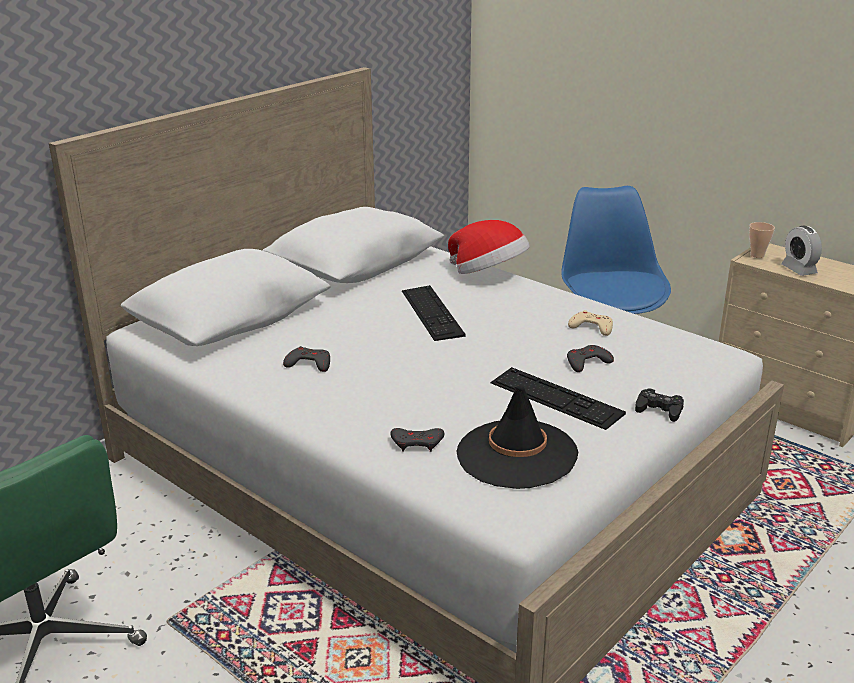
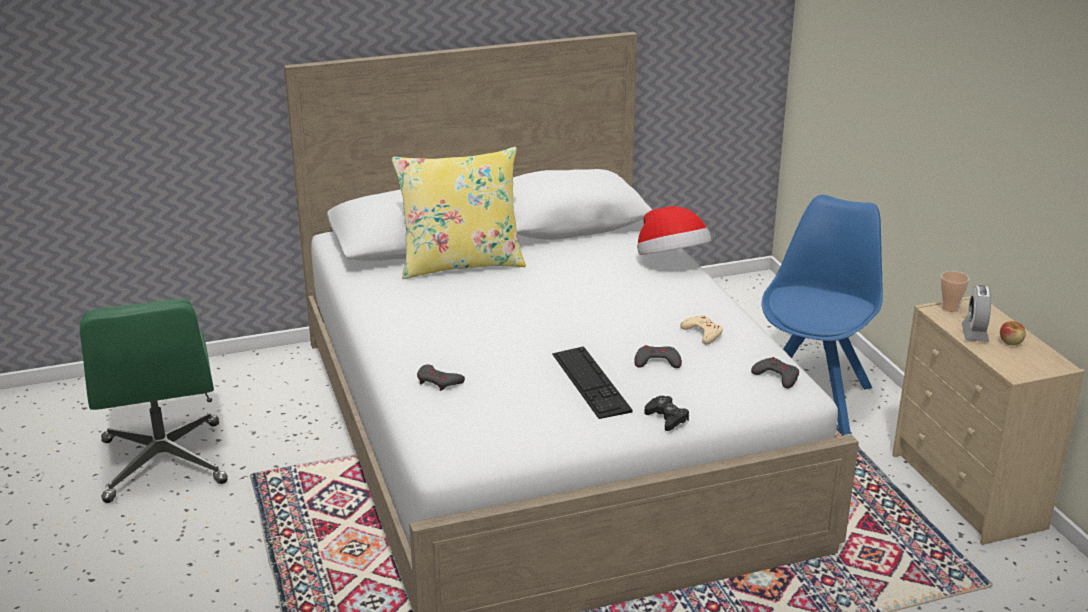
camera: 30 degrees right, 0 degrees up
(302, 323) = (461, 264): none -> yellow pillow
(309, 364) = (429, 298): grey game controller -> grey game controller (776, 376)
(432, 312) = (577, 282): keyboard -> none
(516, 454) = (502, 414): black hat -> none
(830, 269) = (1011, 342): none -> apple

